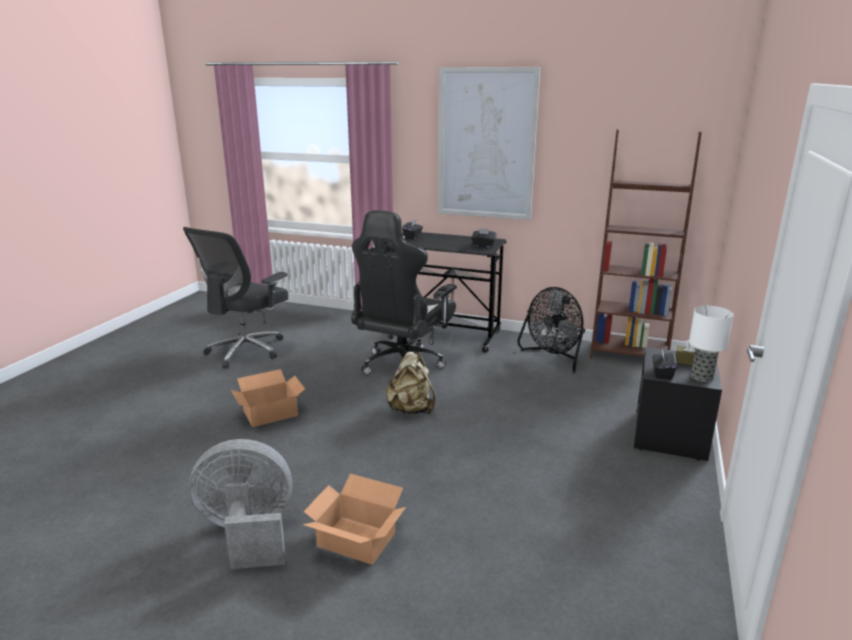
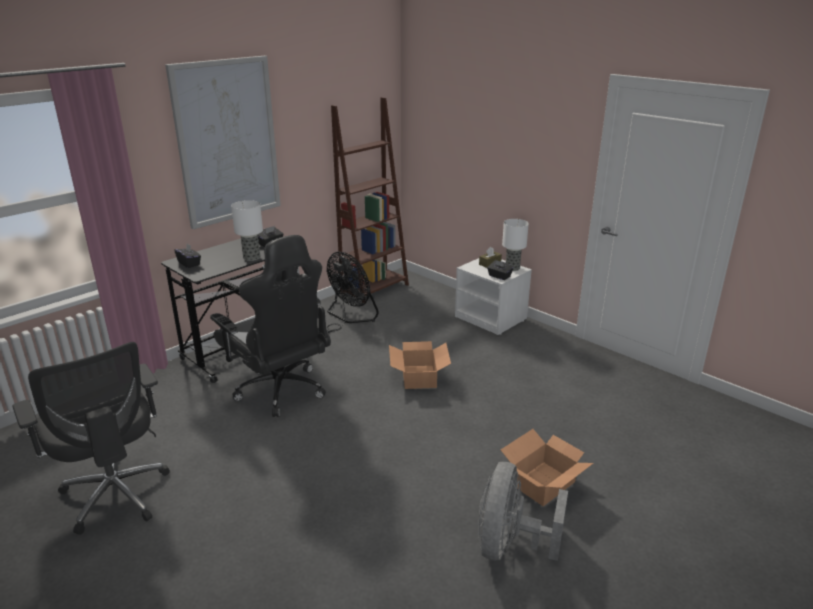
camera: 65 degrees left, 5 degrees up
(271, 413) = (304, 497): cardboard box -> cardboard box (419, 376)
(411, 410) = (372, 408): beige backpack -> none
(447, 246) = (251, 257): none -> table lamp
(554, 356) = (346, 316): black fan -> black fan turned 120 degrees counterclockwise
(670, 436) = (491, 318): black nightstand -> white nightstand

